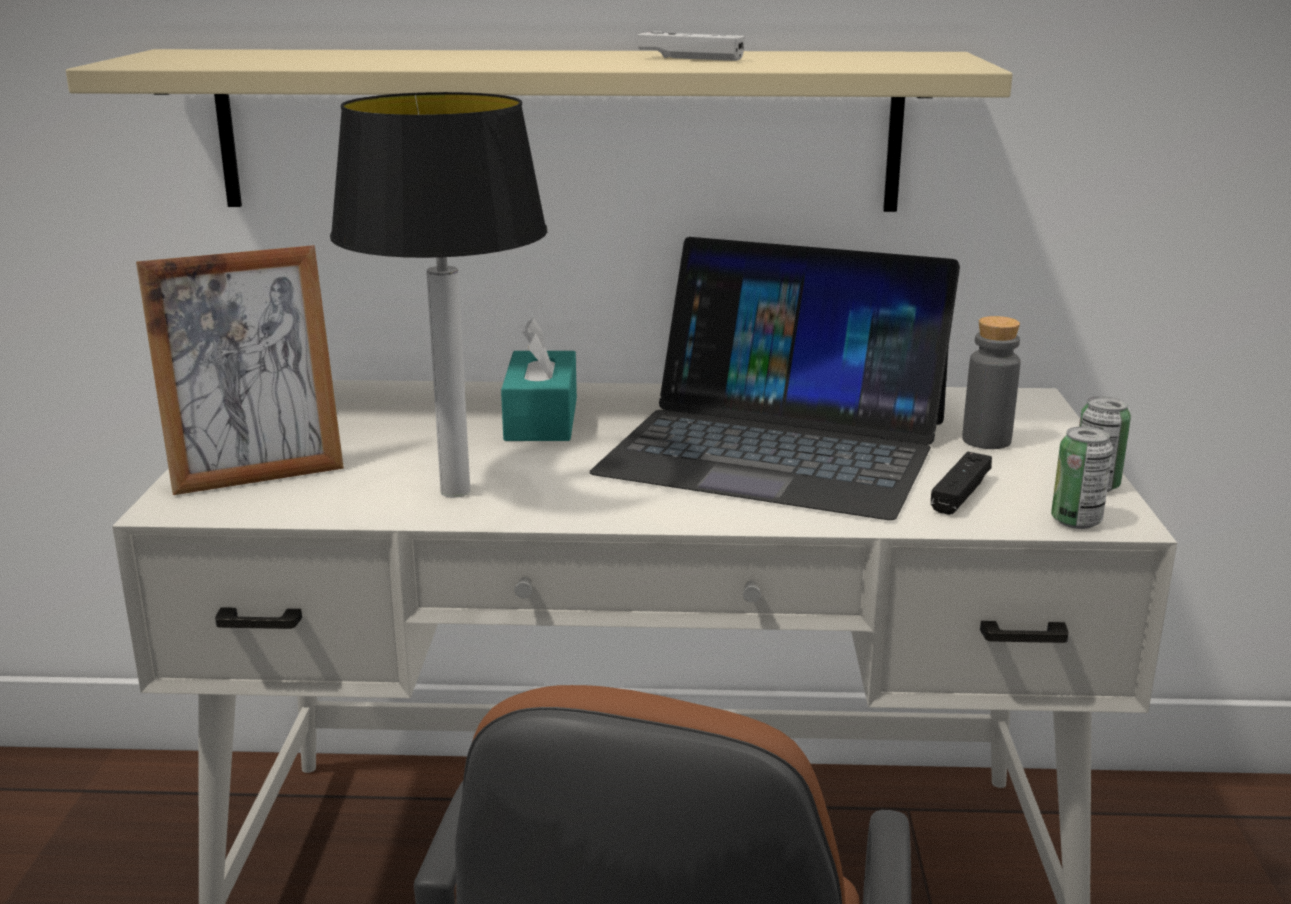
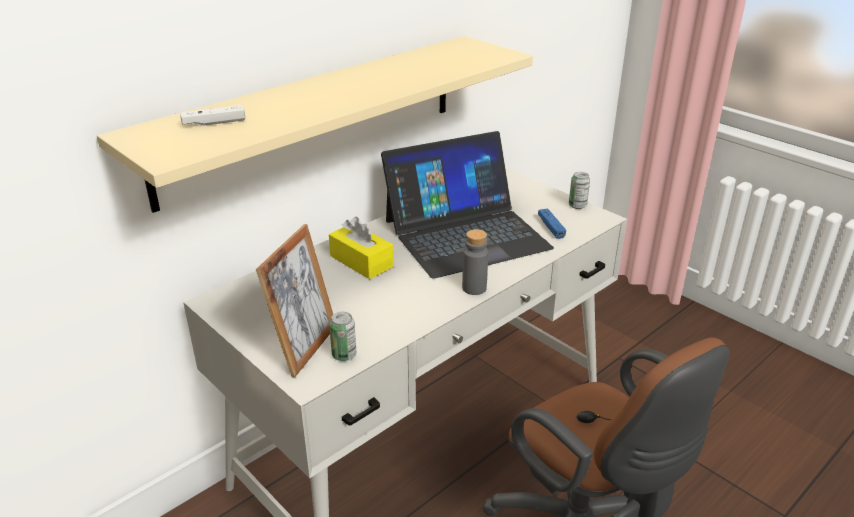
camera: 45 degrees left, 10 degrees up
(456, 492) = (401, 312): table lamp -> none
(541, 419) = (361, 261): turquoise tissue box -> yellow tissue box
(690, 58) = (399, 72): white game controller -> white game controller (214, 123)
(960, 494) = (551, 228): black game controller -> blue game controller
(986, 440) = (520, 200): grey bottle -> grey bottle (474, 288)
(1076, 521) = (594, 223): can -> can (344, 355)

